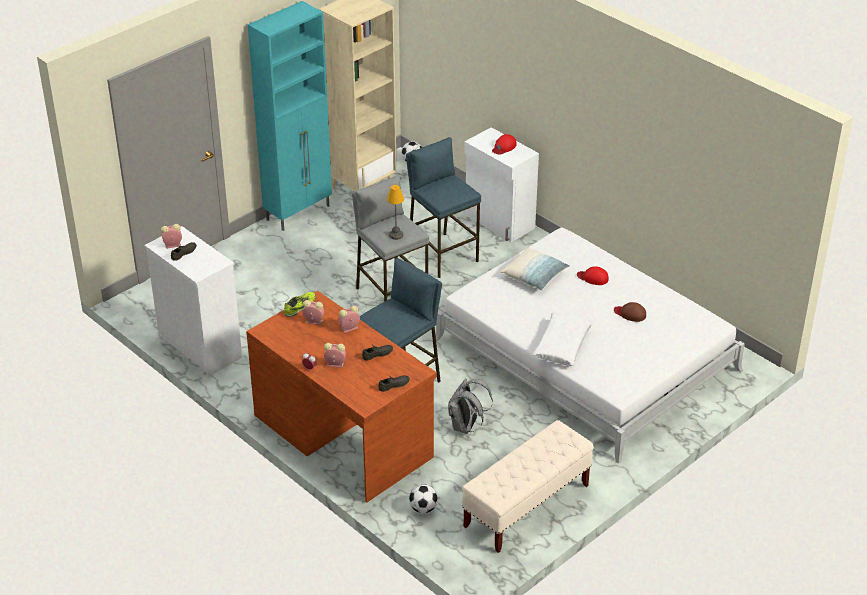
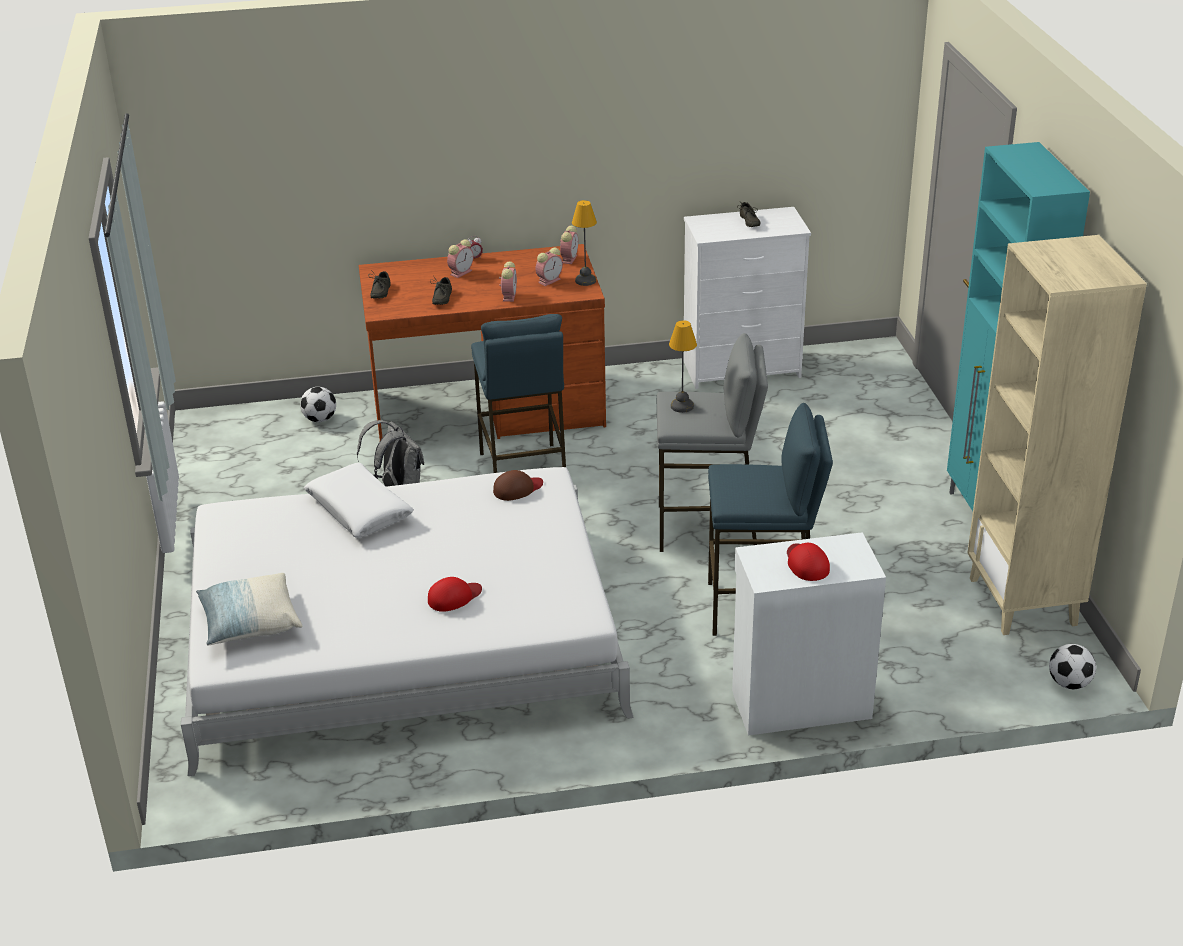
camera: 125 degrees right, 5 degrees down
(172, 245) = (774, 219): alarm clock -> alarm clock (569, 258)
(300, 307) = (585, 280): shoe -> table lamp
(526, 506) = (232, 480): beige bench -> none
(534, 276) = (522, 550): pillow -> pillow (250, 623)
(630, 314) = (340, 593): brown cap -> brown cap (517, 489)

